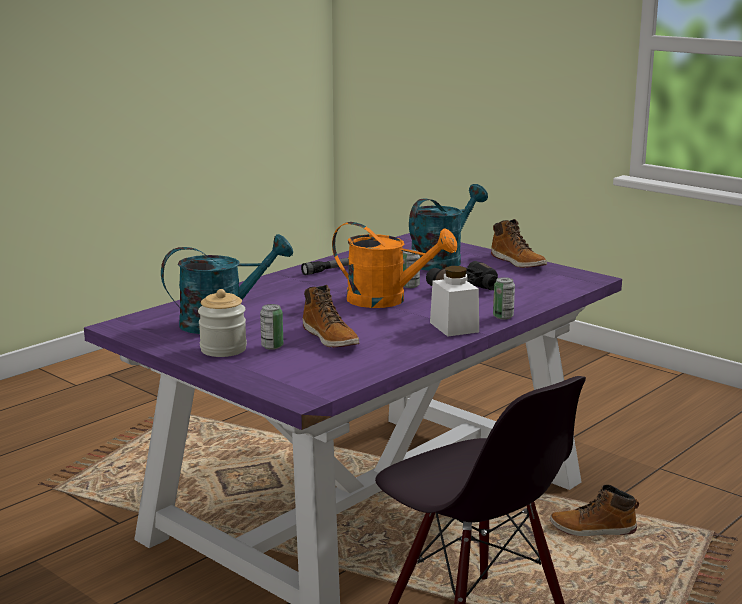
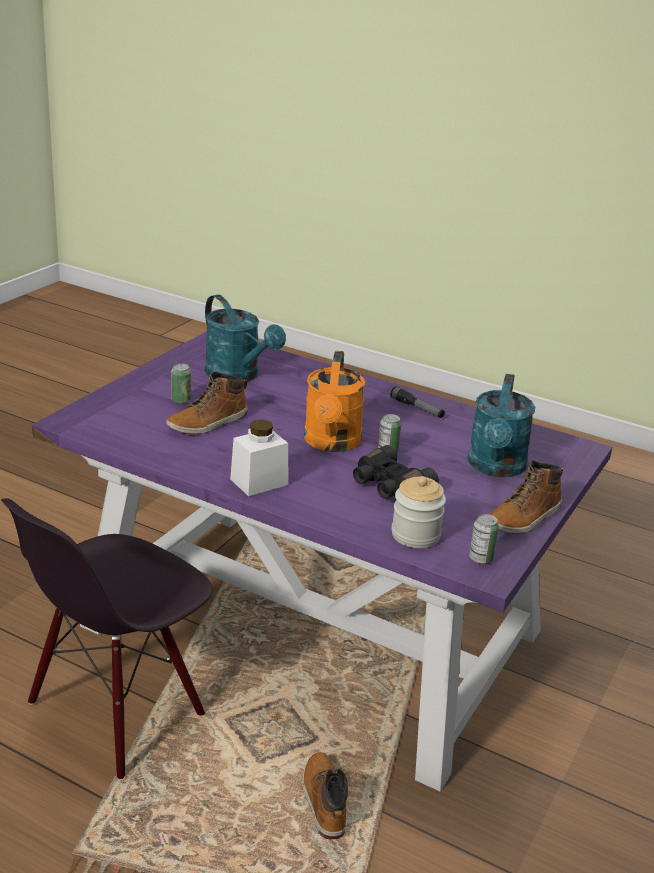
camera: 75 degrees right, 10 degrees up
(223, 349) = (169, 382): jar -> jar (415, 535)
(442, 261) = (496, 468): turquoise watering can -> turquoise watering can turned 75 degrees clockwise
(503, 317) = (303, 509): can -> can (480, 558)

